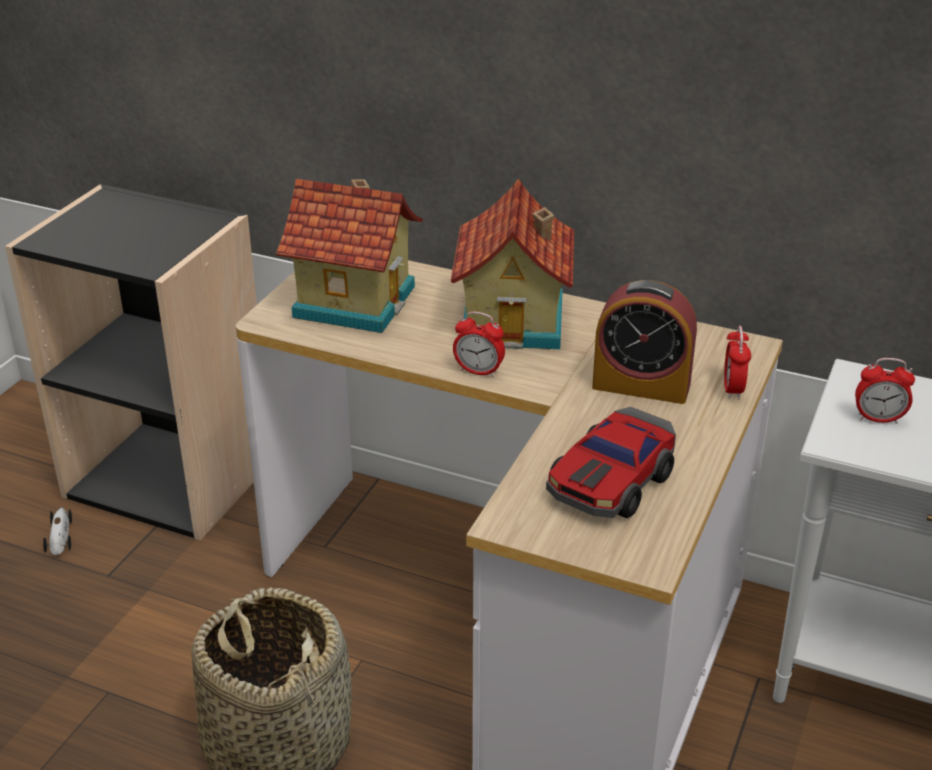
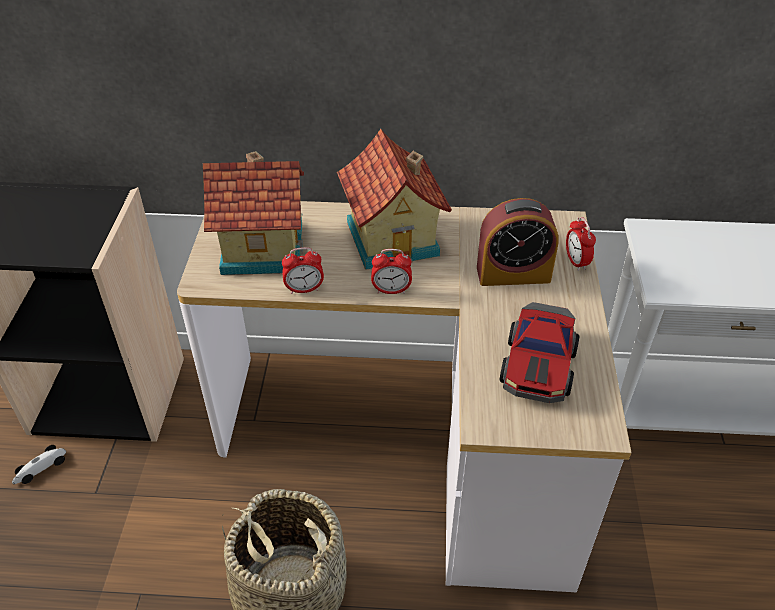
camera: 20 degrees left, 10 degrees up
(60, 535) = (40, 468): toy car -> toy car turned 105 degrees counterclockwise
(878, 419) = (679, 262): alarm clock -> alarm clock (304, 289)

